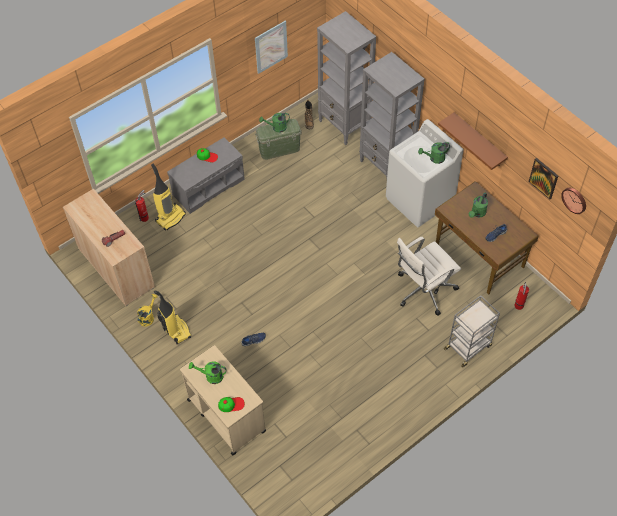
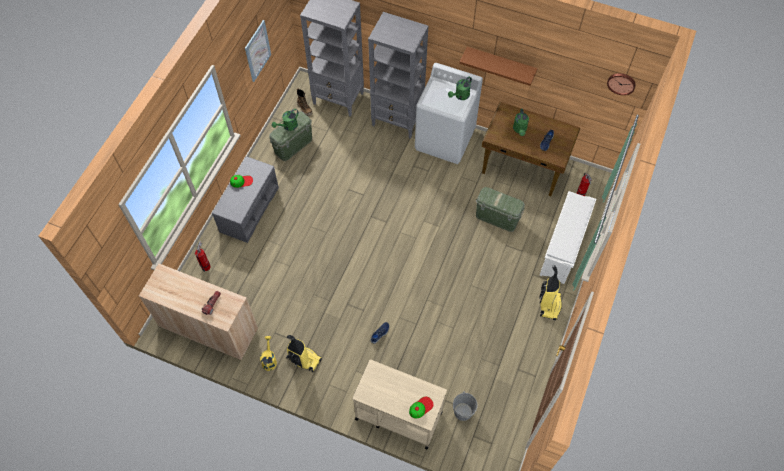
camera: 30 degrees left, 5 degrees up
(170, 217) = (231, 255): vacuum cleaner -> vacuum cleaner (549, 304)
(211, 376) = (385, 390): green watering can -> none
(283, 441) = (463, 412): none -> grey bucket
(423, 290) = (497, 218): white office chair -> green storage box
(468, 346) = (562, 249): grey cart -> white shoe rack
(543, 178) = (583, 74): picture -> none

